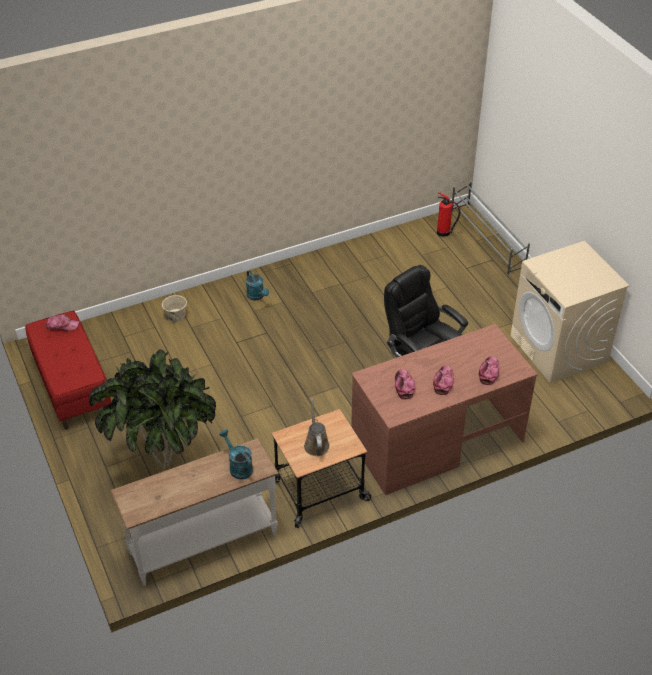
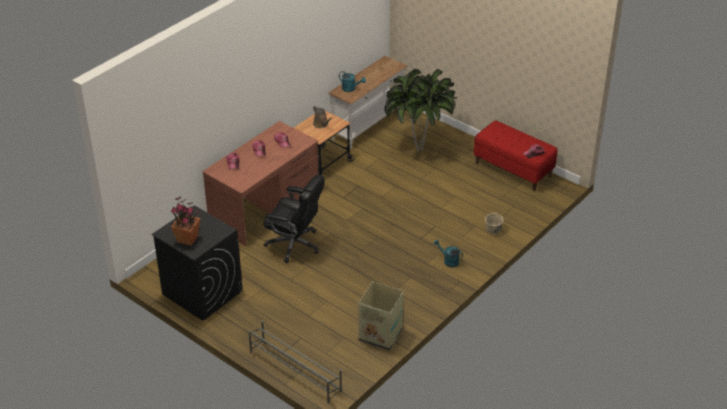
camera: 155 degrees right, 5 degrees down
(383, 246) = (381, 335): none -> cardboard box
(444, 233) = (336, 366): fire extinguisher -> none
(559, 349) = (202, 292): beige washing machine -> black washing machine
(585, 265) = (188, 239): none -> potted plant

